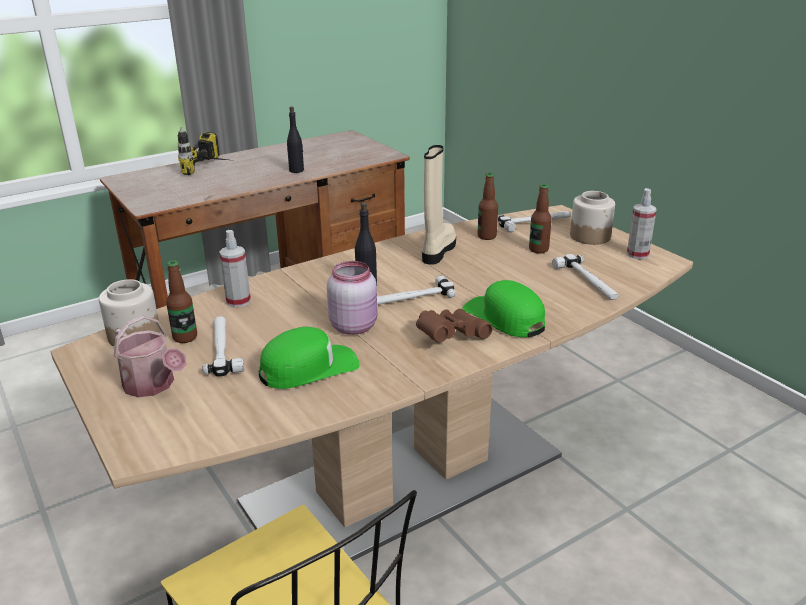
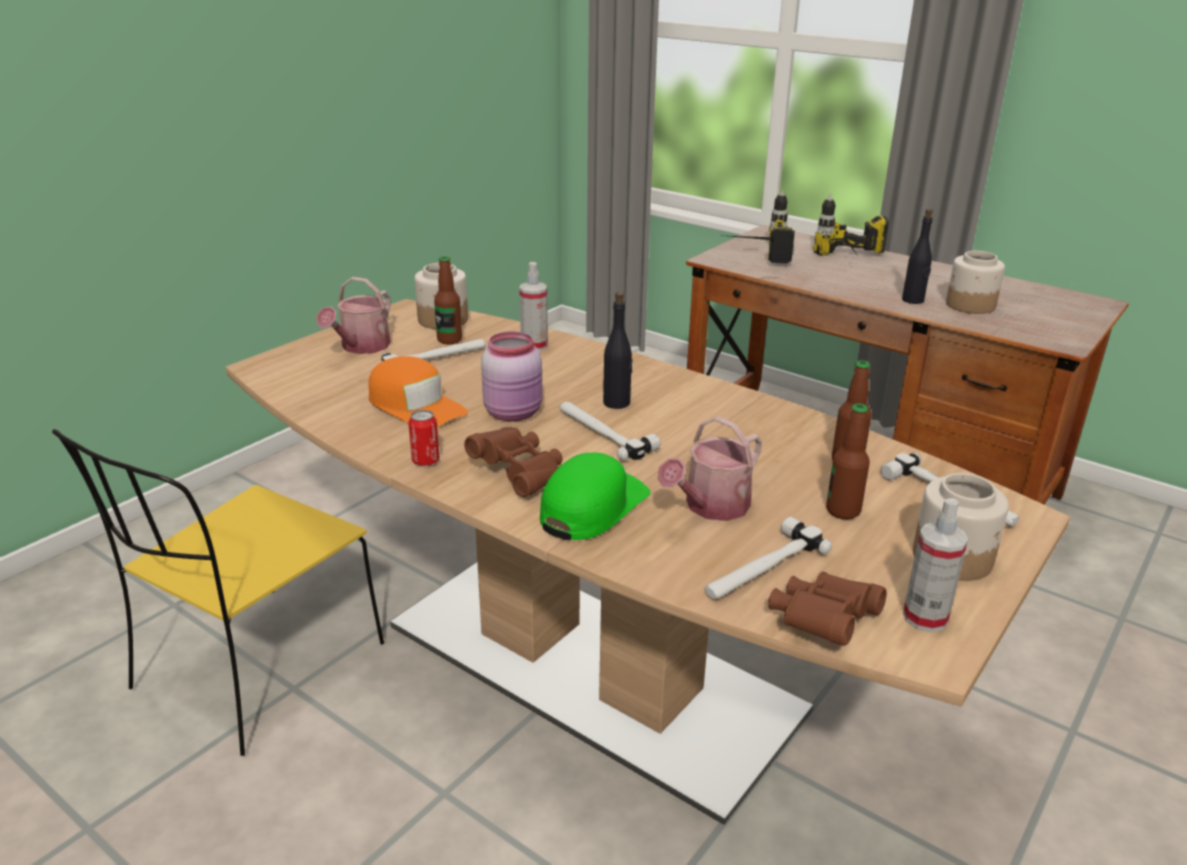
camera: 70 degrees right, 0 degrees up
(160, 193) = (753, 255): none -> power drill
(308, 368) = (415, 406): green cap -> orange cap
(320, 160) = (970, 305): none -> jar
(409, 372) = (425, 461): none -> can
(437, 250) = (760, 431): beige boot -> none
(520, 282) = (711, 507): none -> watering can
(638, 277) = (822, 623): none -> brown binoculars

